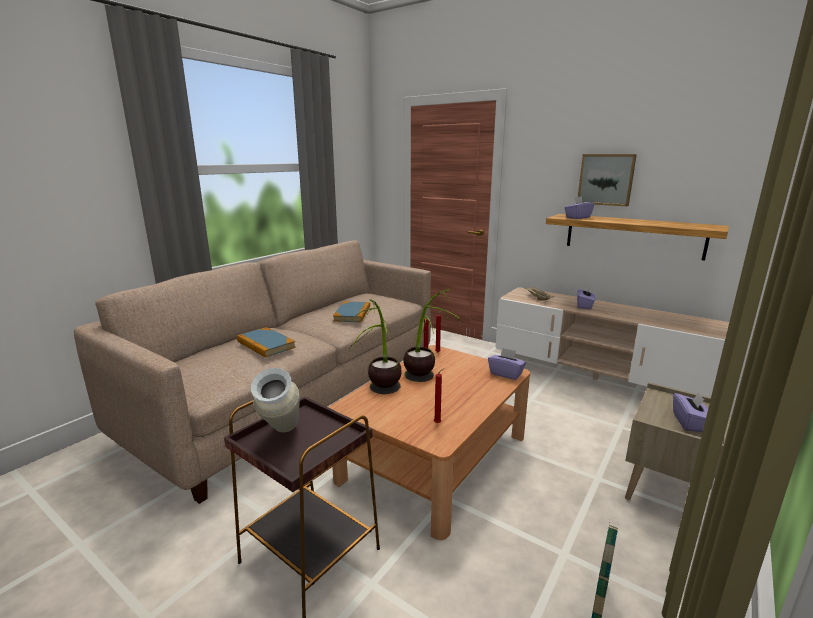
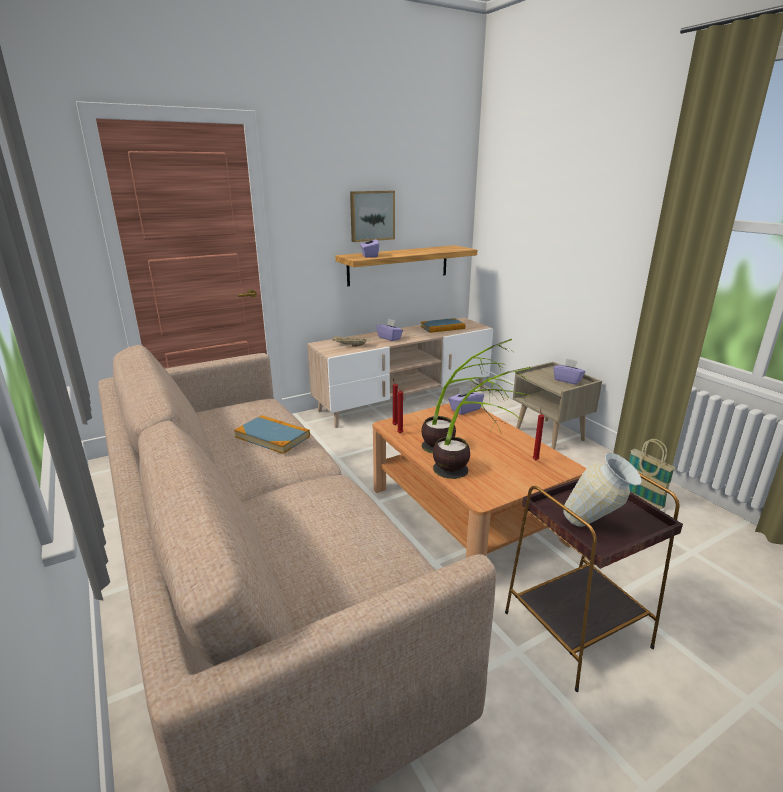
camera: 65 degrees left, 5 degrees up
(266, 344) = (324, 514): book -> book (442, 327)

